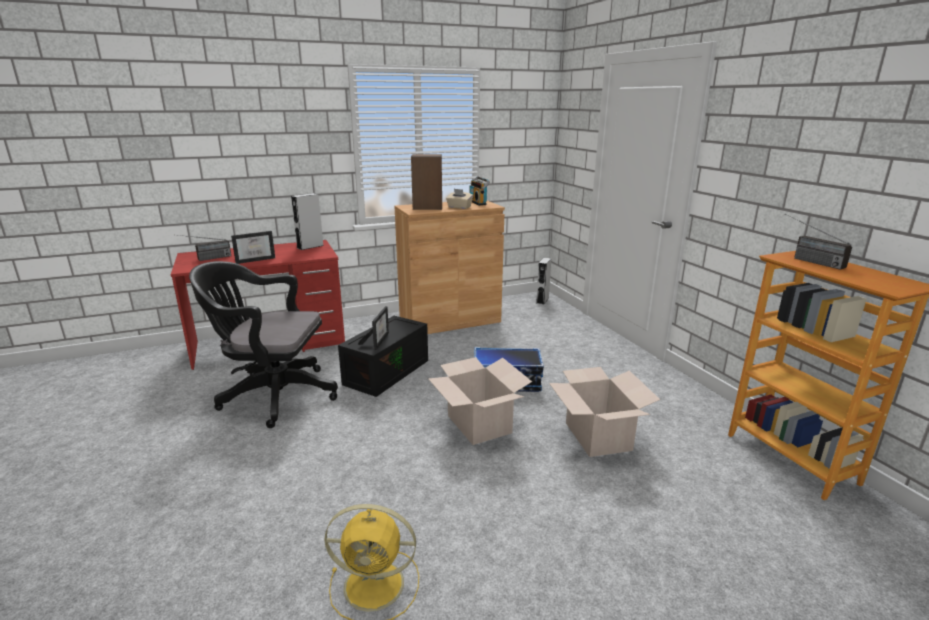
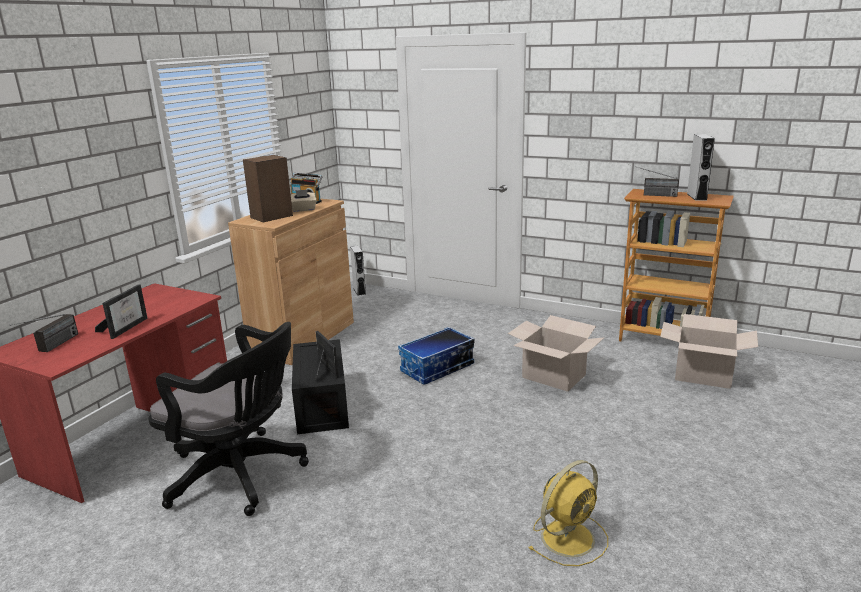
camera: 40 degrees left, 0 degrees up
(273, 395) = (241, 475): black office chair -> black office chair turned 120 degrees counterclockwise
(310, 246) = (157, 295): grey speaker -> grey speaker (696, 197)
(479, 424) = (467, 406): cardboard box -> cardboard box (703, 375)

